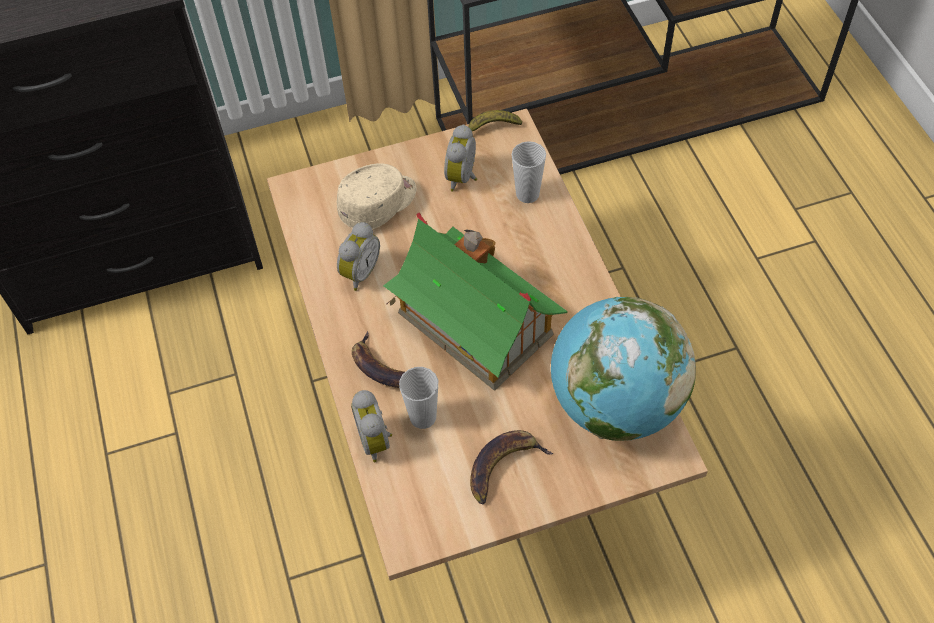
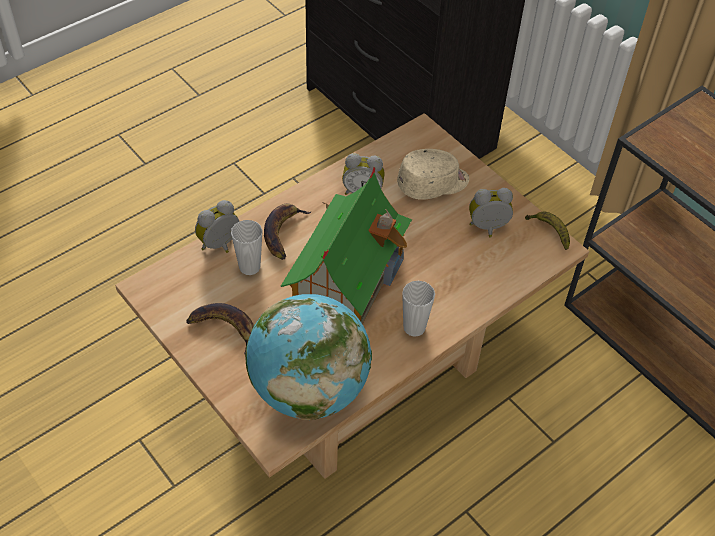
camera: 65 degrees right, 5 degrees down
(379, 204) = (433, 184): beige cap -> beige cap turned 45 degrees counterclockwise
(527, 194) = (494, 276): cup -> cup (414, 327)

